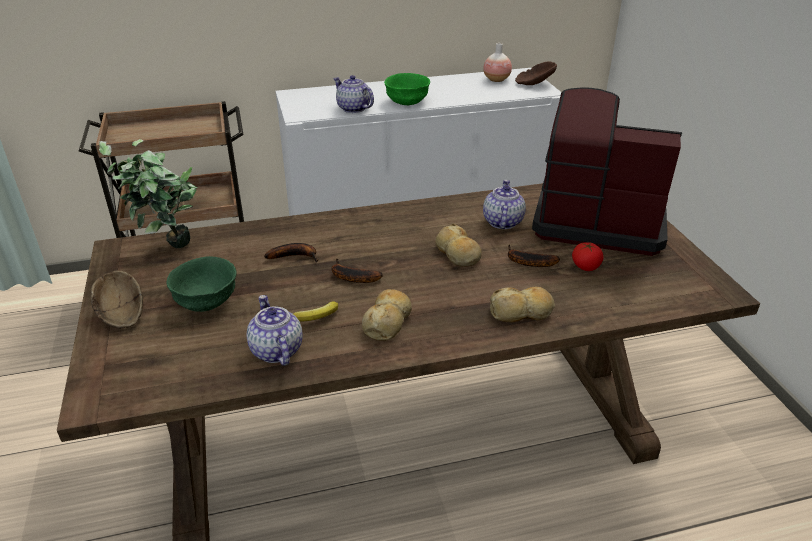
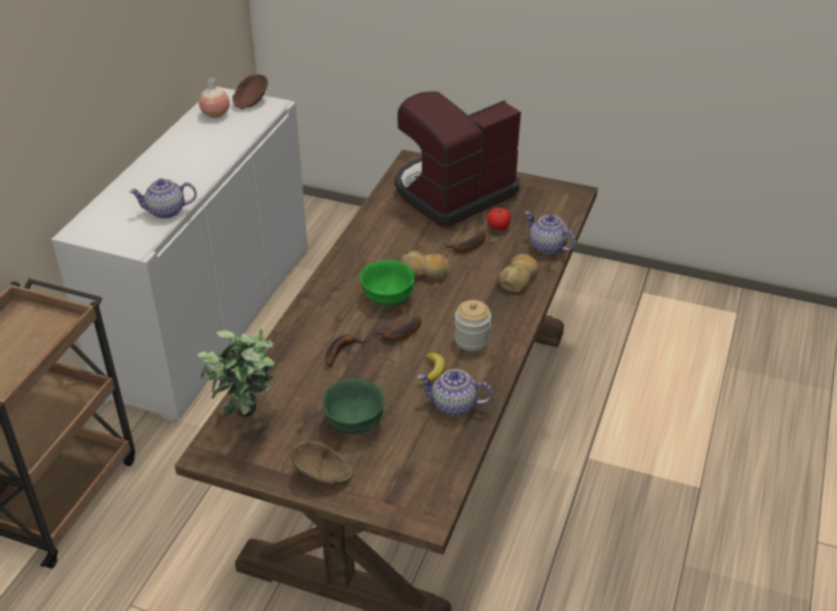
camera: 55 degrees left, 5 degrees up
(388, 321) = (471, 340): bread -> jar
(407, 102) = (194, 177): green bowl -> green bowl (388, 296)
(502, 222) = (406, 232): teapot -> teapot (547, 246)

